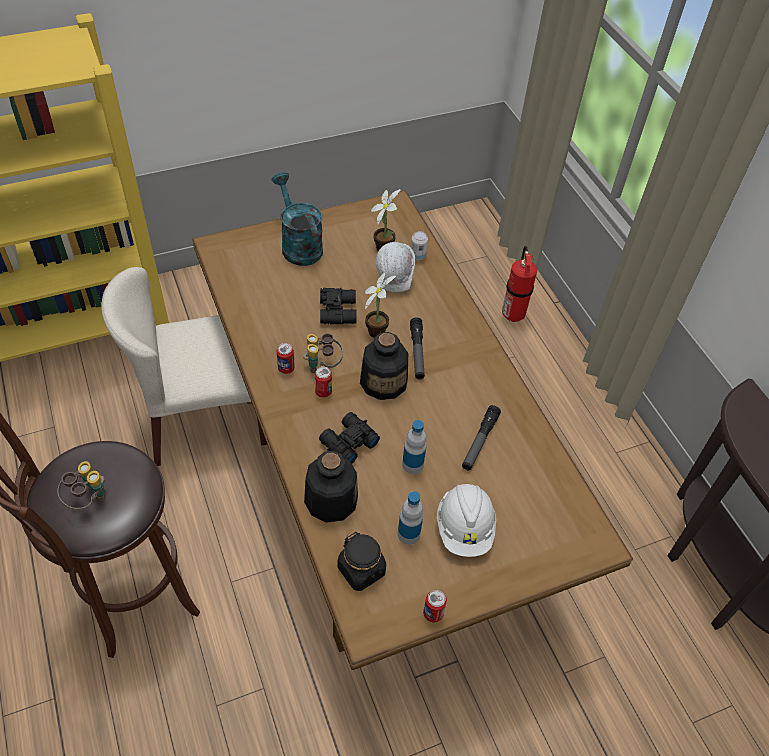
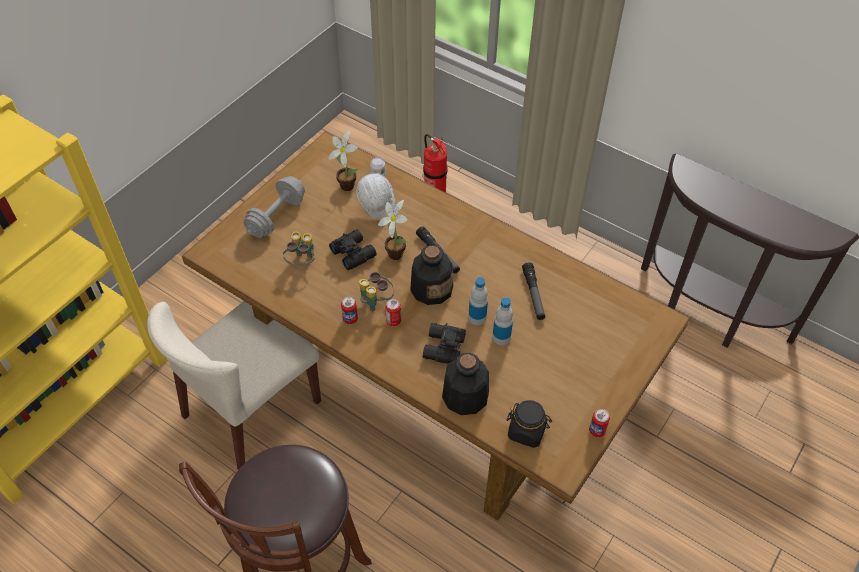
camera: 30 degrees left, 0 degrees up
(88, 500) = (288, 504): binoculars -> binoculars (302, 262)
(298, 244) = (276, 216): turquoise watering can -> grey dumbbell
(408, 534) = (538, 387): bottle -> bottle (477, 317)
(464, 528) = (571, 361): white hard hat -> none

